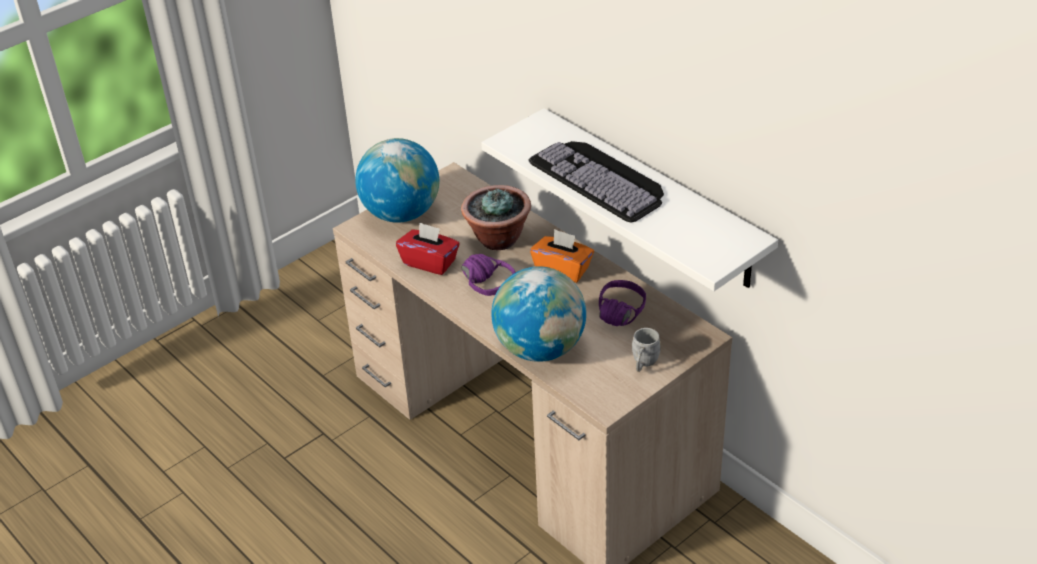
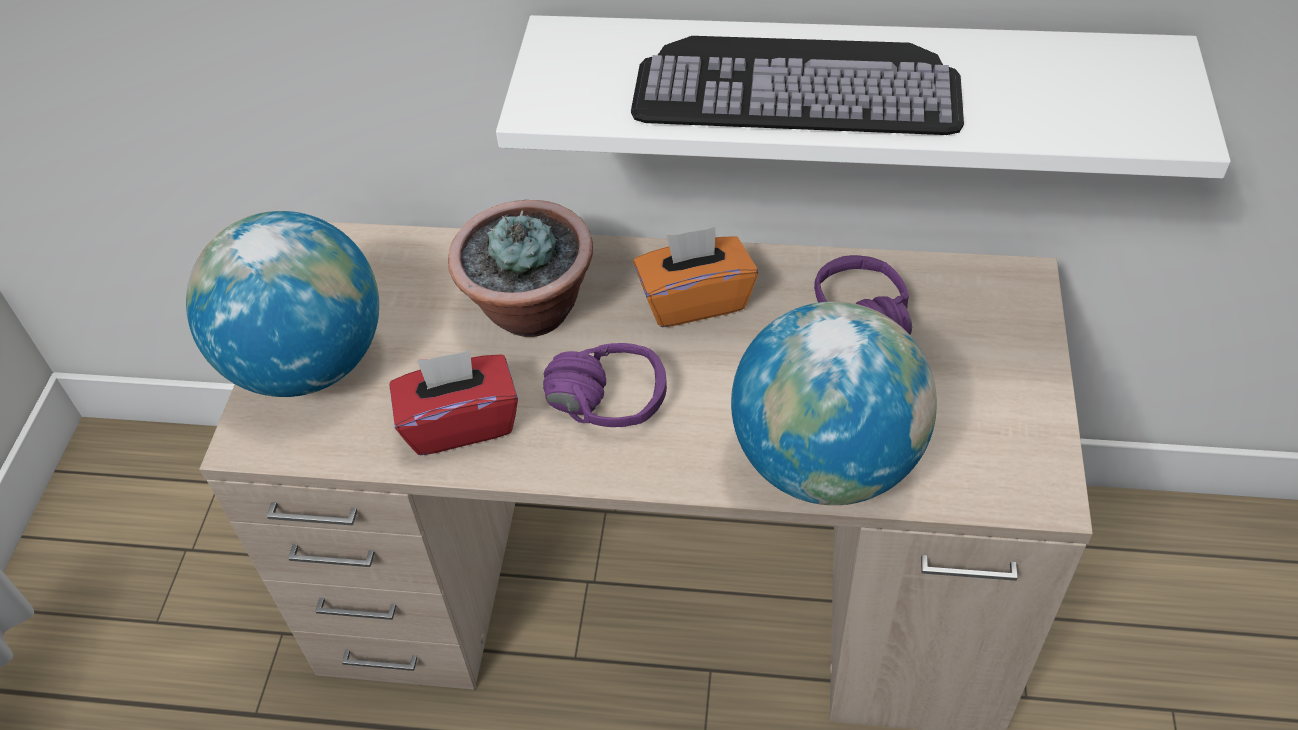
camera: 40 degrees left, 10 degrees up
(643, 363) = (1001, 381): grey mug -> none

